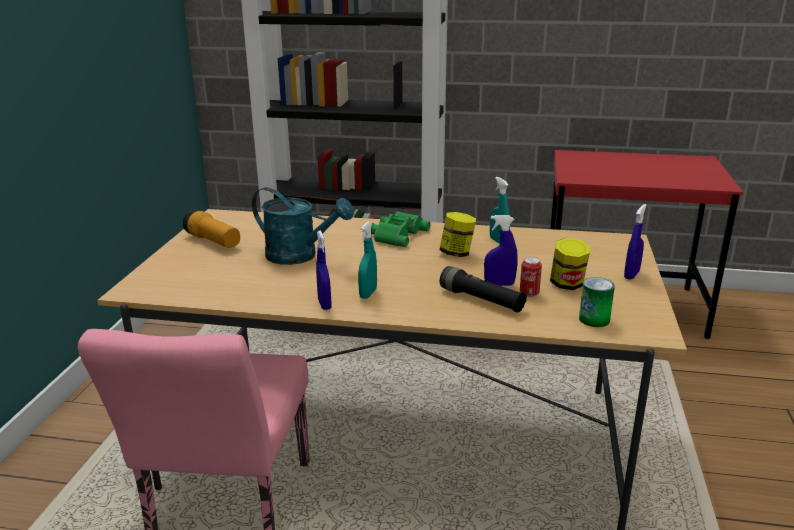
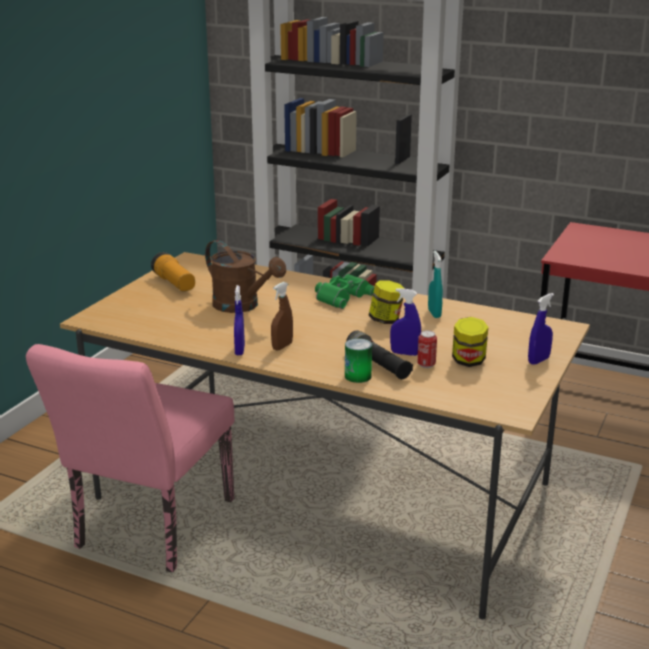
camera: 15 degrees right, 0 degrees up
(300, 256) = (242, 306): turquoise watering can -> brown watering can
(368, 293) = (282, 346): turquoise spray bottle -> brown spray bottle
(594, 319) = (468, 394): can -> can (358, 376)

